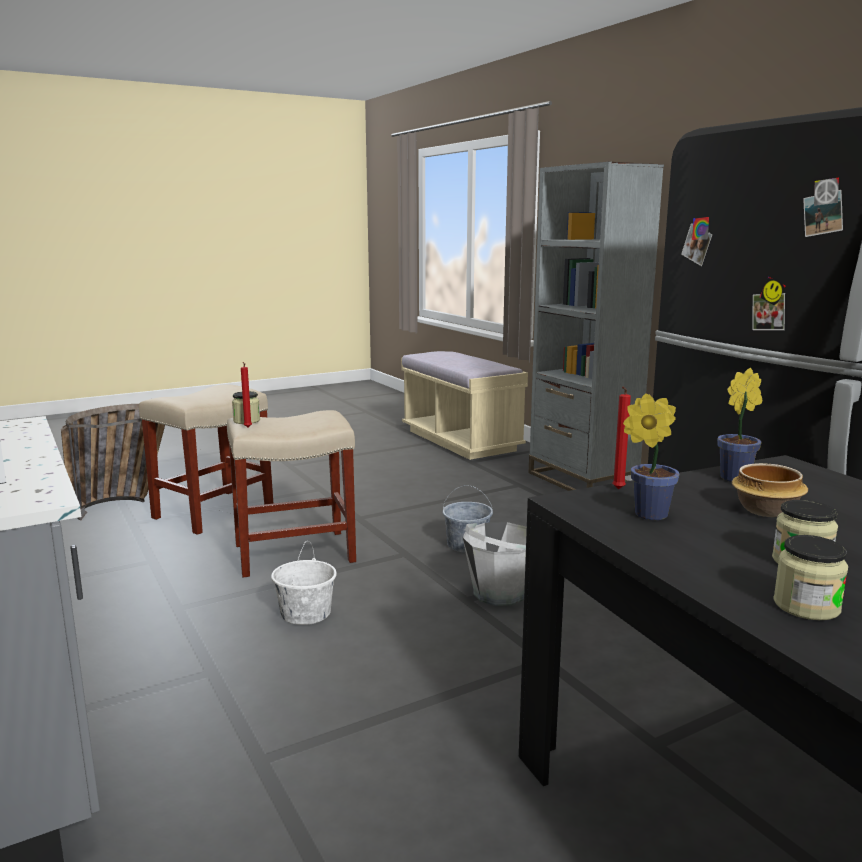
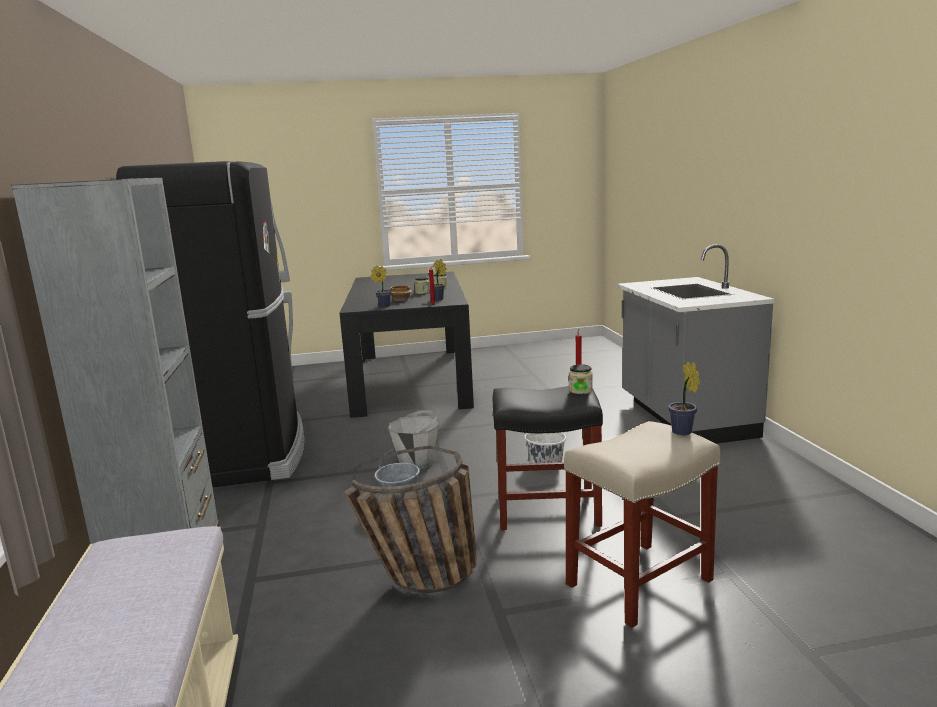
camera: 160 degrees left, 0 degrees up
(121, 504) = (776, 618): basket -> basket (421, 582)
(165, 397) = (683, 433): none -> potted plant
(296, 552) = (546, 510): beige stool -> black stool

